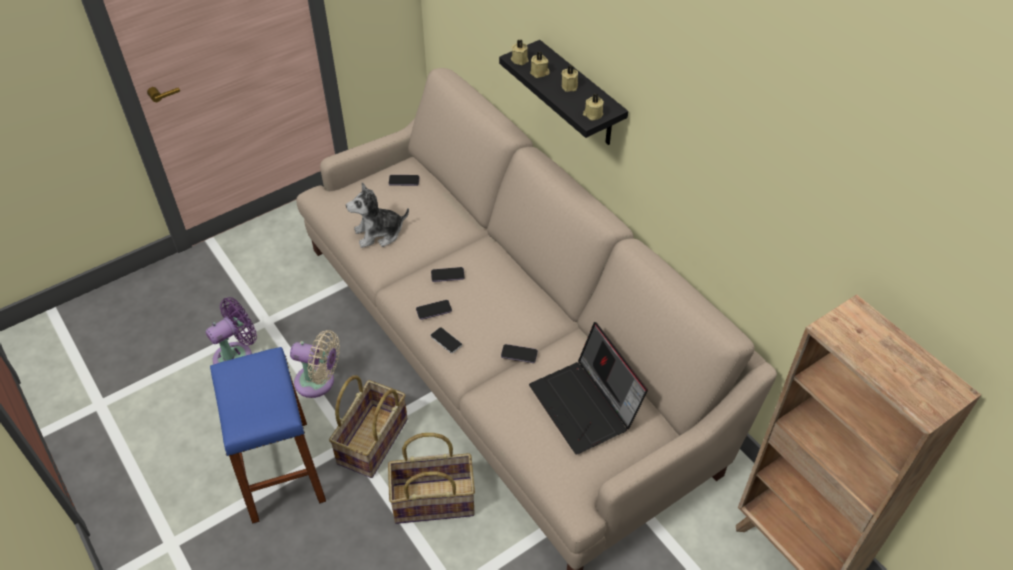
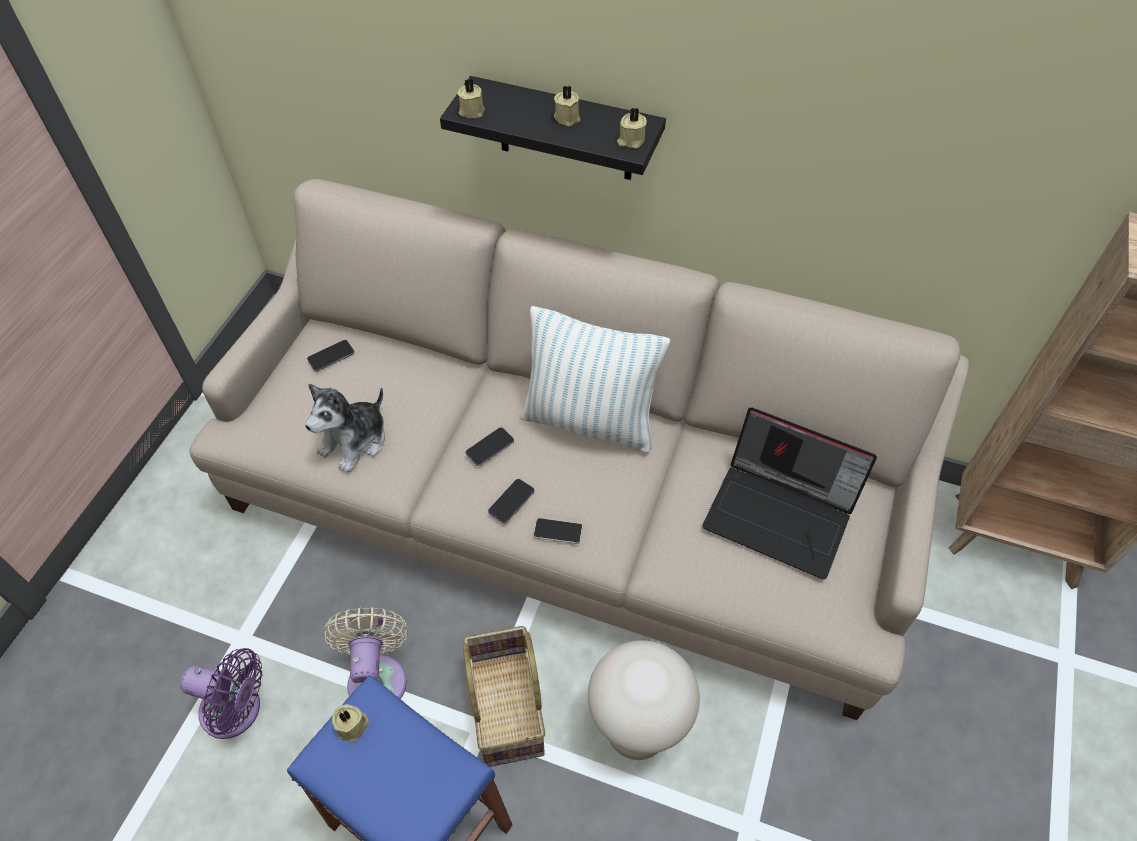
camera: 35 degrees left, 5 degrees up
(237, 356) = (236, 711): purple fan -> purple fan turned 90 degrees clockwise
(318, 382) = (377, 676): beige fan -> beige fan turned 75 degrees counterclockwise
(434, 499) = (636, 731): basket -> beige stool
(518, 292) = (589, 421): none -> pillow
(519, 354) = (654, 497): phone -> none
(540, 73) = (513, 117): beige candle -> beige candle (353, 726)

